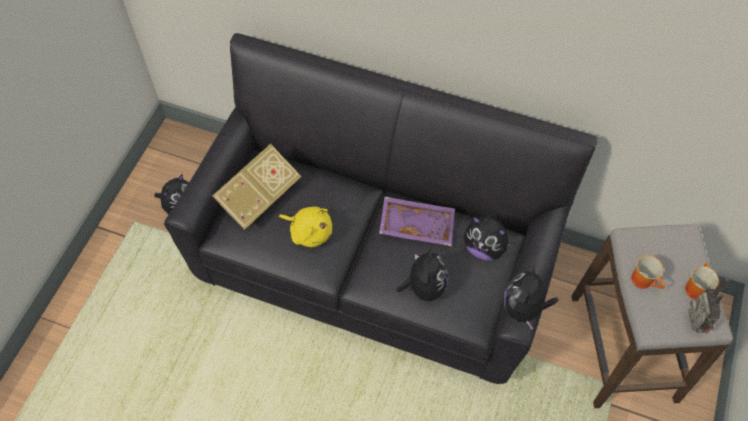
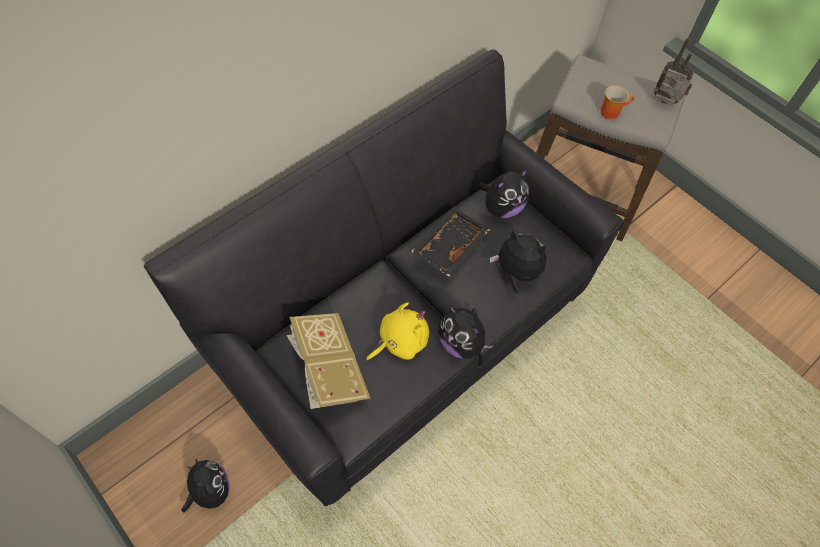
camera: 65 degrees left, 0 degrees up
(417, 225) = (448, 246): purple tray -> black tray
(524, 308) = (591, 204): plush toy -> plush toy (461, 343)
(694, 287) = (633, 86): mug -> none

